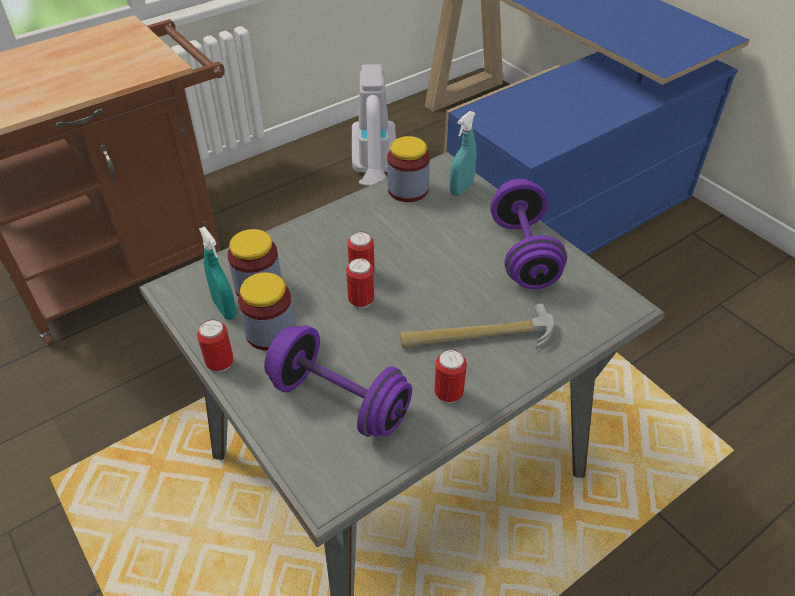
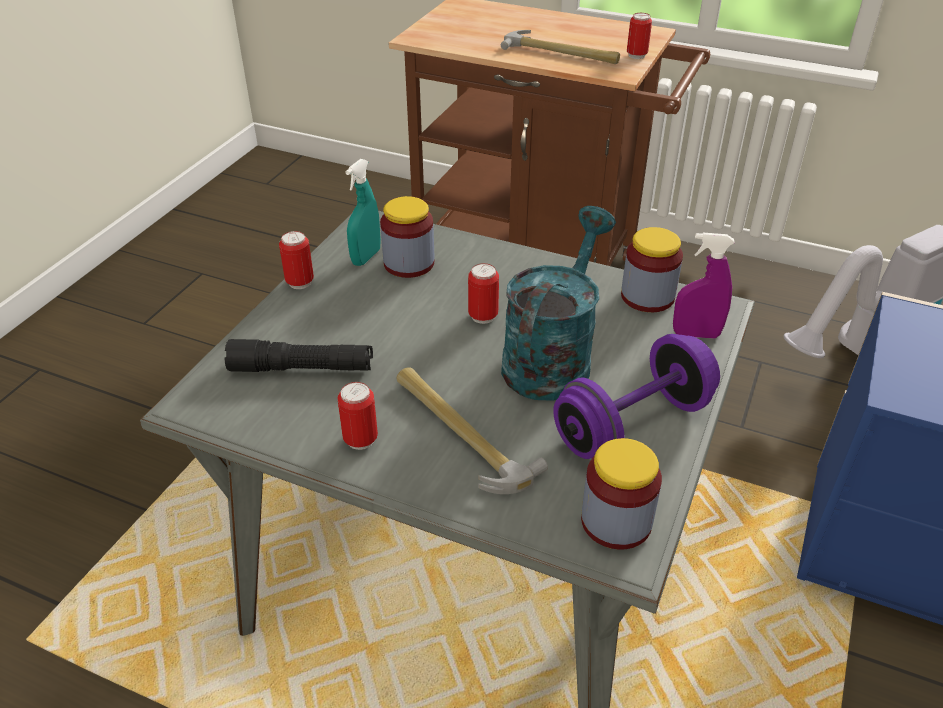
camera: 60 degrees right, 5 degrees down
(96, 76) = (560, 53): none -> hammer
(270, 332) = (358, 293): jar -> jar (616, 521)
(339, 401) = (302, 368): purple dumbbell -> black flashlight
(361, 301) = (444, 331): can -> can (636, 56)
(433, 259) = (552, 356): none -> turquoise watering can
(461, 189) = (696, 334): turquoise spray bottle -> purple spray bottle

